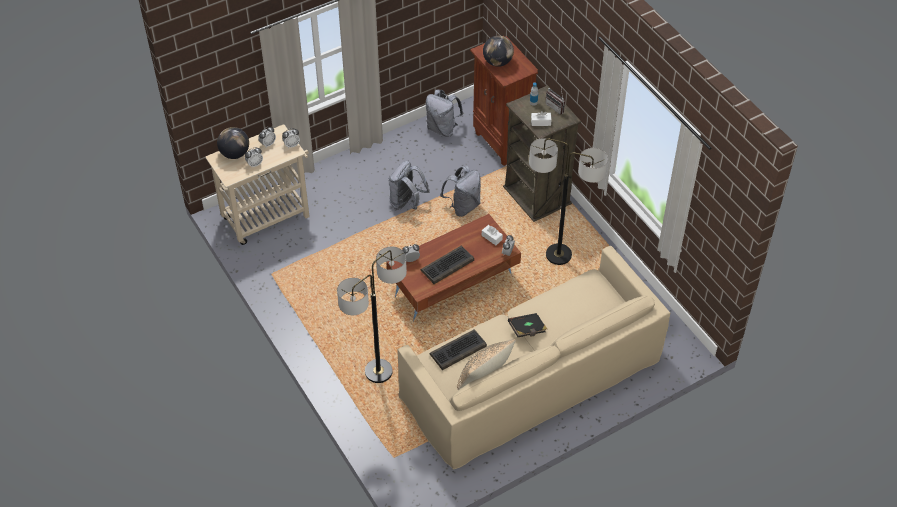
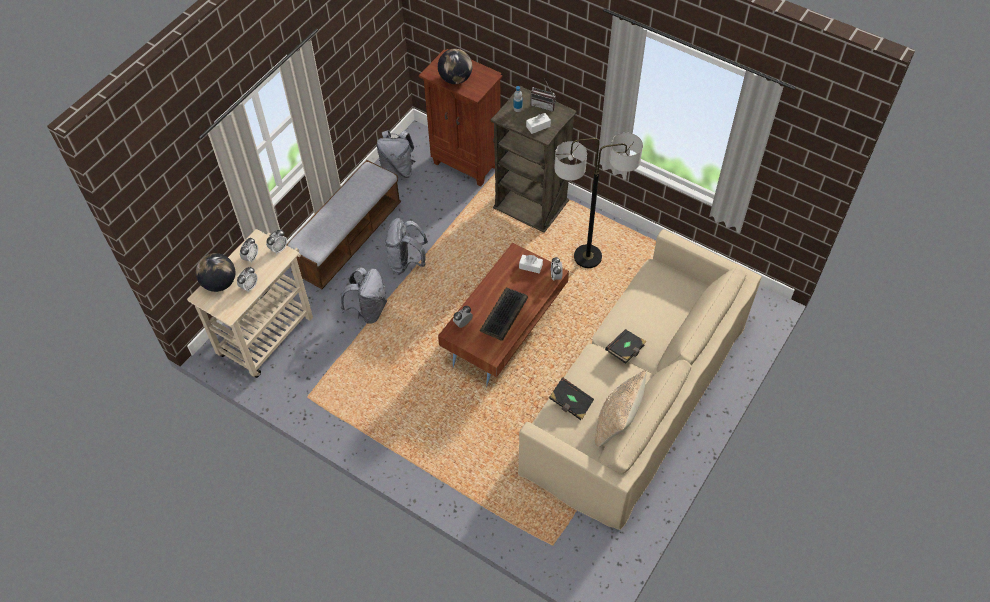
camera: 25 degrees left, 5 degrees up
(371, 168) = (348, 239): none -> bench
(378, 372) = (482, 457): floor lamp -> none
(458, 351) = (570, 403): keyboard -> black book
(463, 206) = (465, 244): grey backpack -> grey backpack (369, 310)

